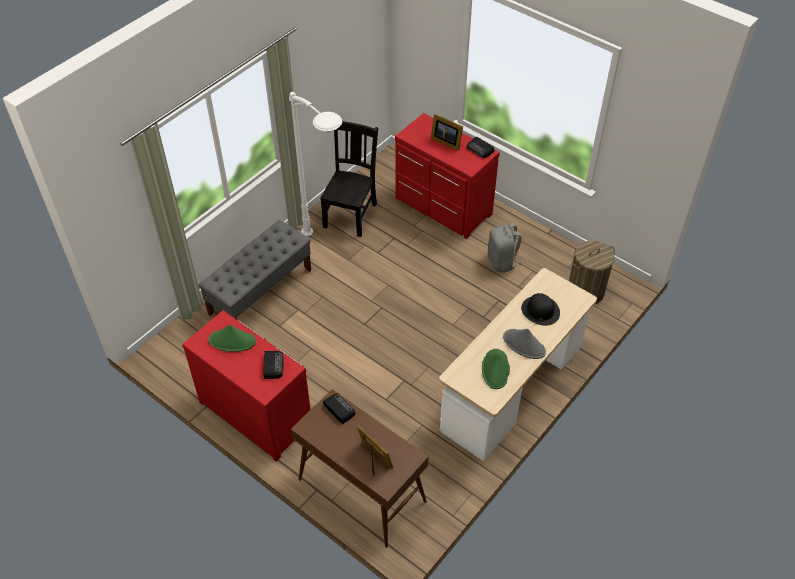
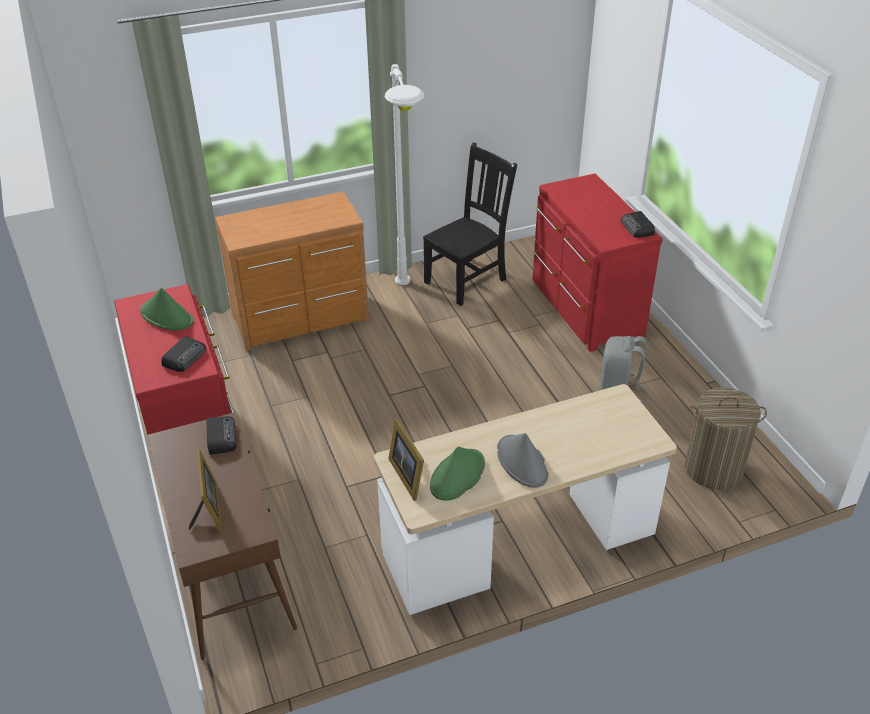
camera: 30 degrees right, 10 degrees down
(261, 291) = (302, 320): grey bench -> brown dresser
(446, 141) = (599, 207): picture frame -> picture frame (408, 475)
(540, 310) = (579, 431): black hat -> none

